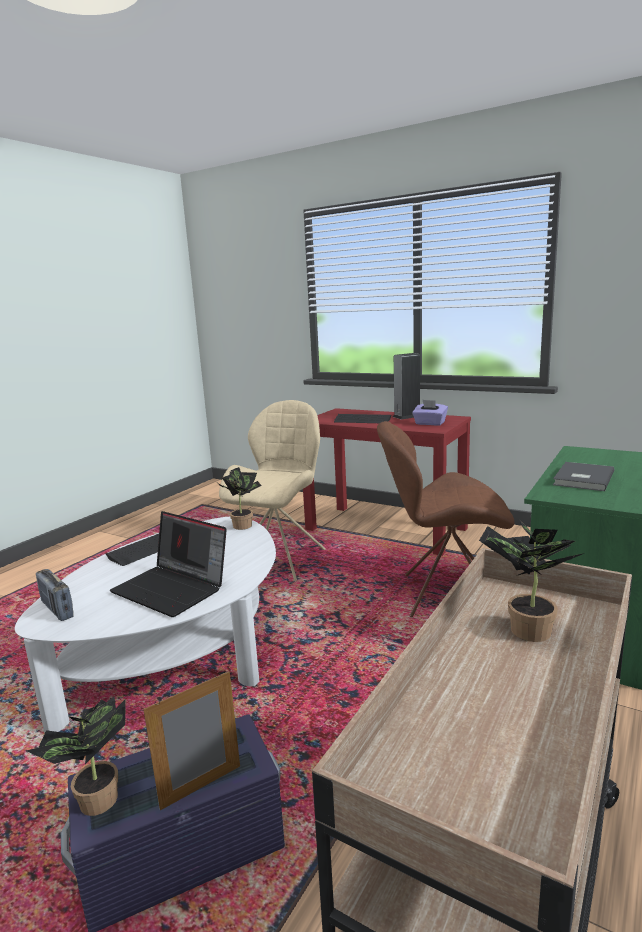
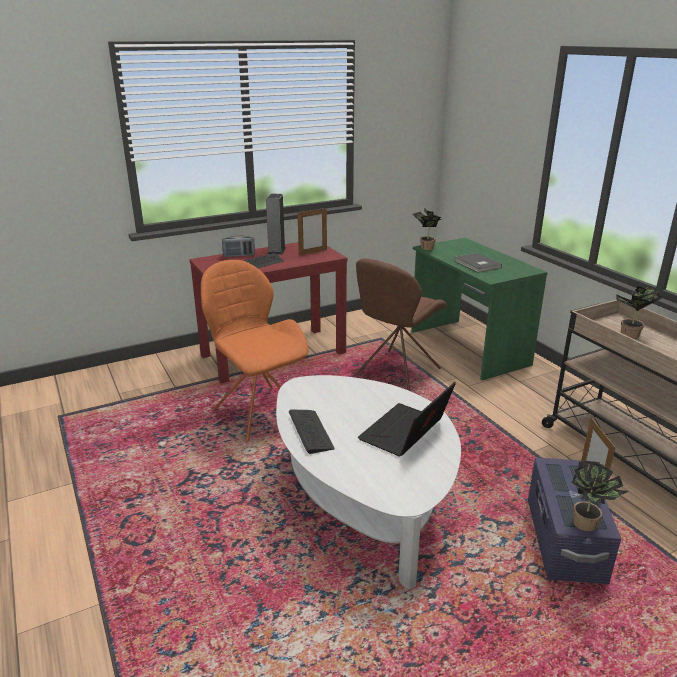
camera: 60 degrees left, 10 degrees up
(57, 609) = (391, 491): radio -> radio (239, 256)
(173, 588) = (405, 433): laptop -> laptop turned 150 degrees clockwise
(242, 524) = (314, 381): potted plant -> potted plant (425, 247)
(280, 558) = (258, 411): beige chair -> orange chair
(429, 423) = (313, 252): purple tissue box -> picture frame

